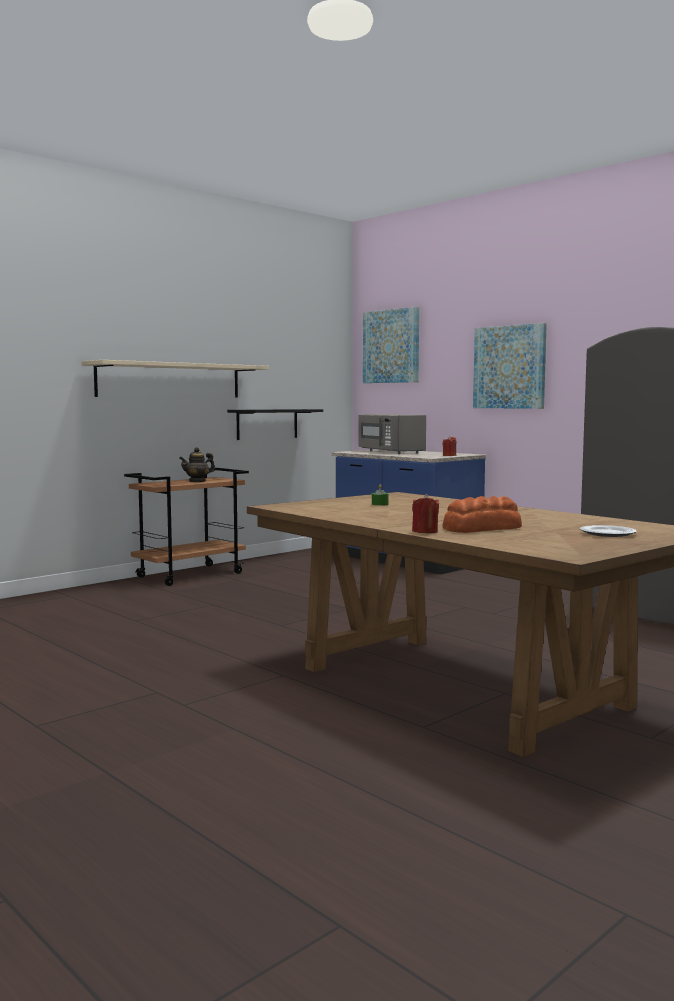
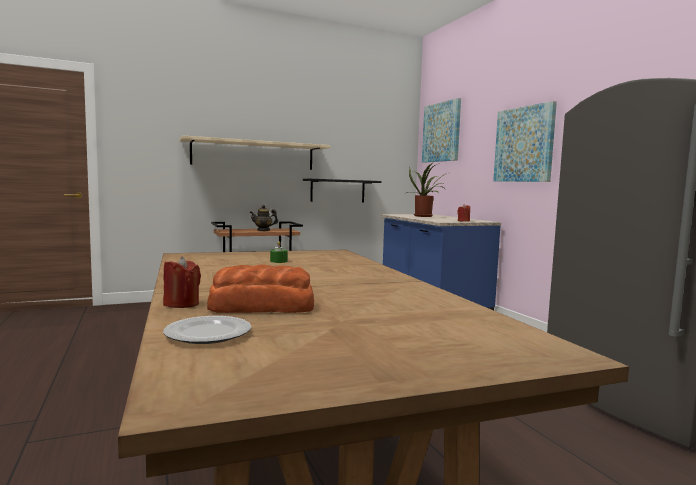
camera: 20 degrees right, 0 degrees up
(389, 452) = (425, 216): grey microwave -> potted plant
(608, 534) = (400, 341): plate -> plate (208, 334)

